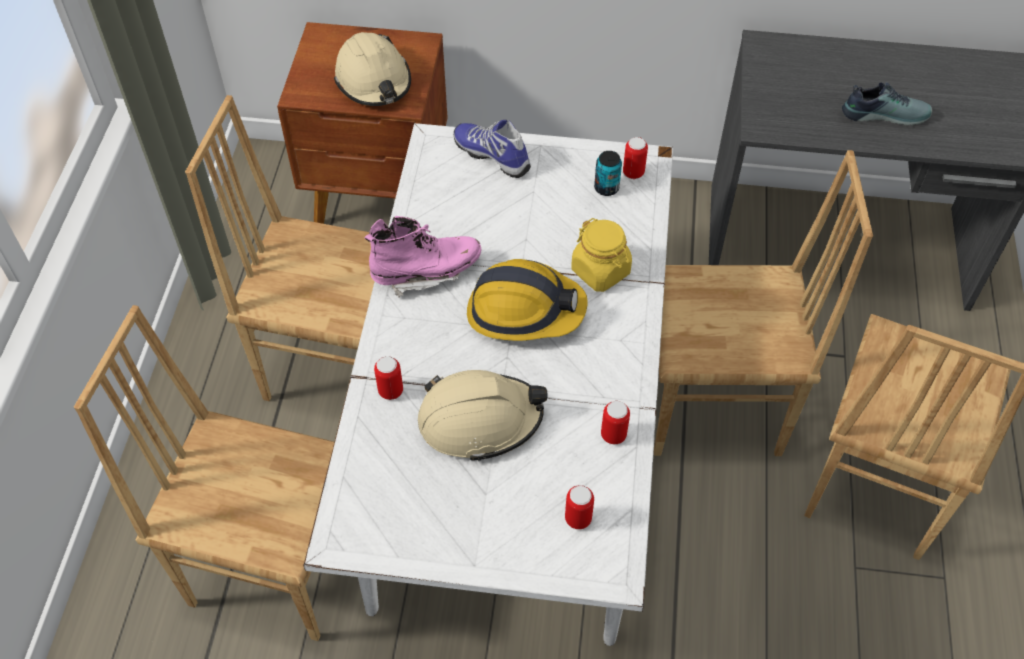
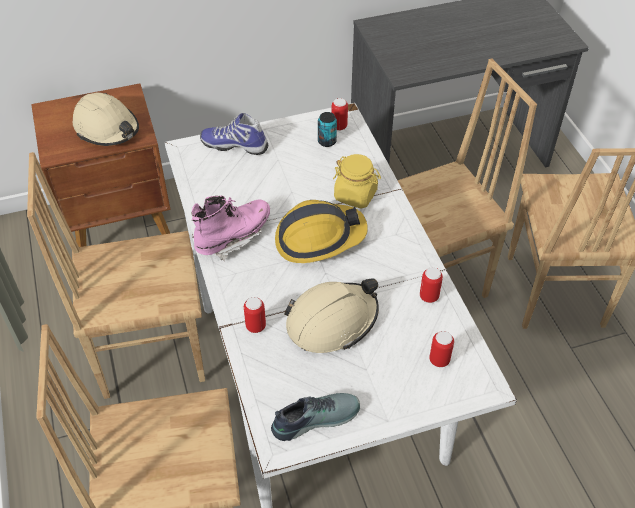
camera: 25 degrees left, 5 degrees down
(884, 113) = (471, 44): shoe -> shoe (314, 417)

